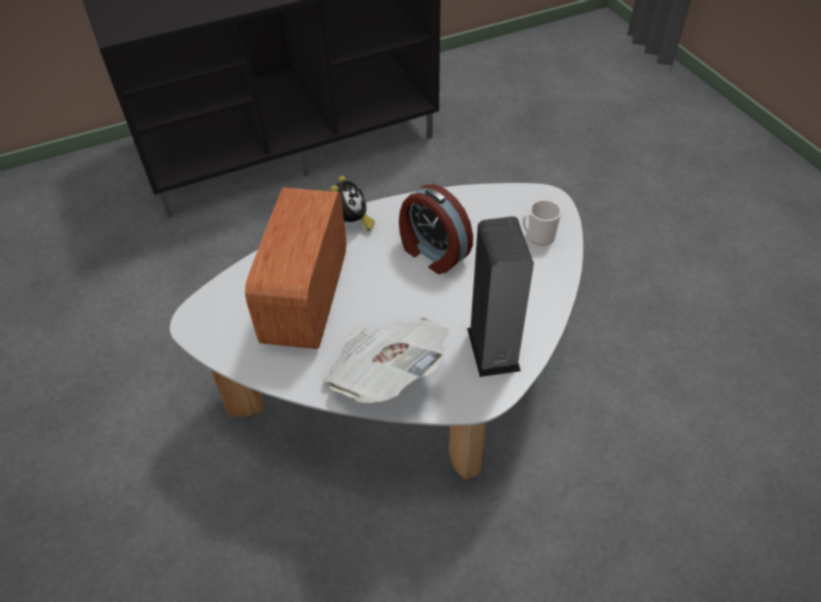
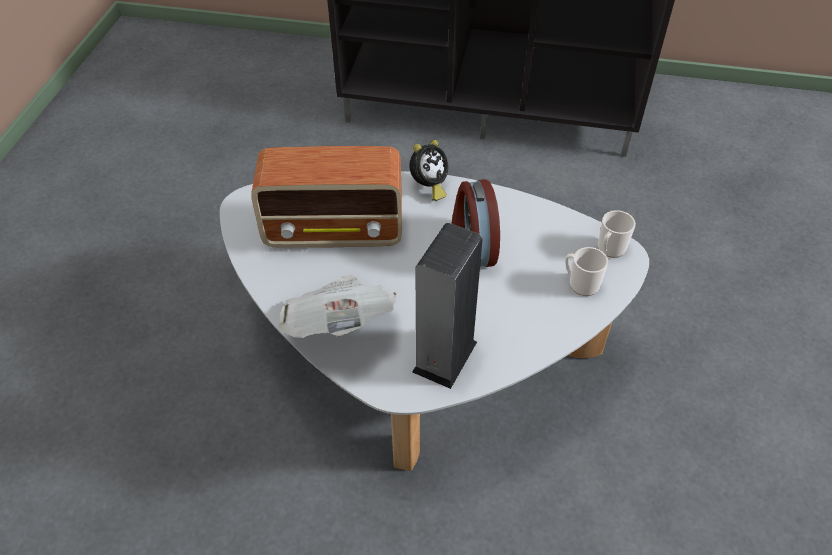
camera: 35 degrees right, 0 degrees up
(306, 300) = (336, 231): radio -> radio turned 135 degrees counterclockwise
(534, 200) = (609, 249): none -> mug

